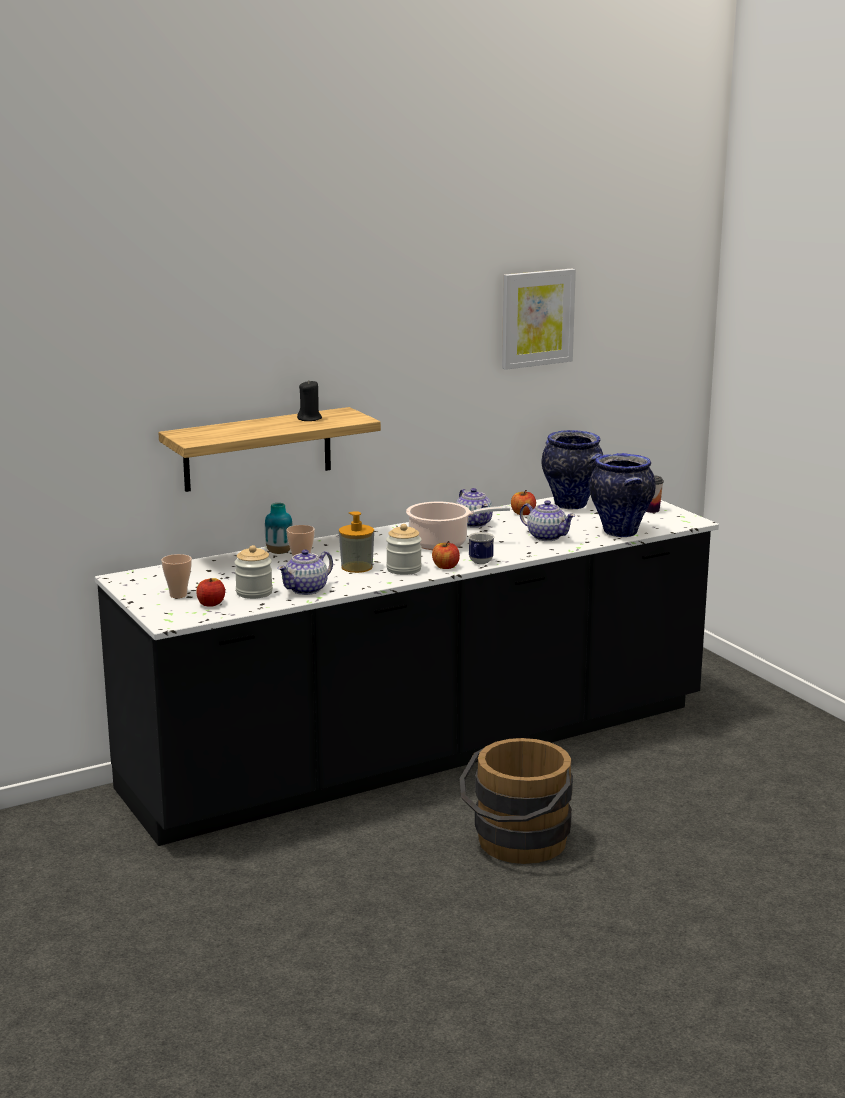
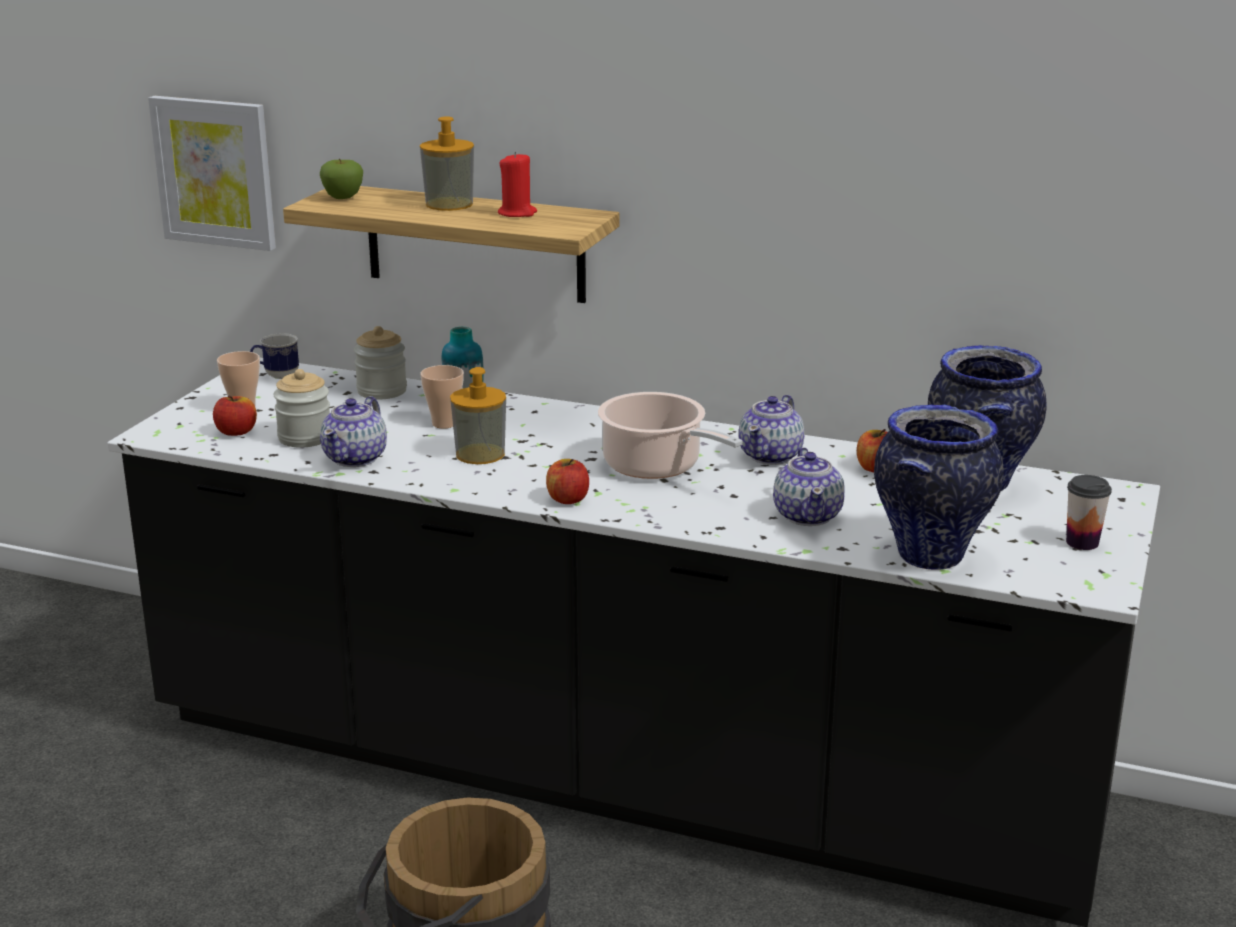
camera: 50 degrees right, 5 degrees up
(195, 435) = (343, 198): none -> apple
(261, 424) = (449, 204): none -> soap dispenser
(307, 589) = (356, 458): teapot -> teapot turned 75 degrees counterclockwise
(310, 419) = (517, 213): black candle -> red candle
(404, 569) = (516, 480): jar -> jar (382, 391)
(479, 563) = (620, 513): mug -> mug (276, 375)
(536, 318) = (989, 129): picture -> picture (215, 172)

